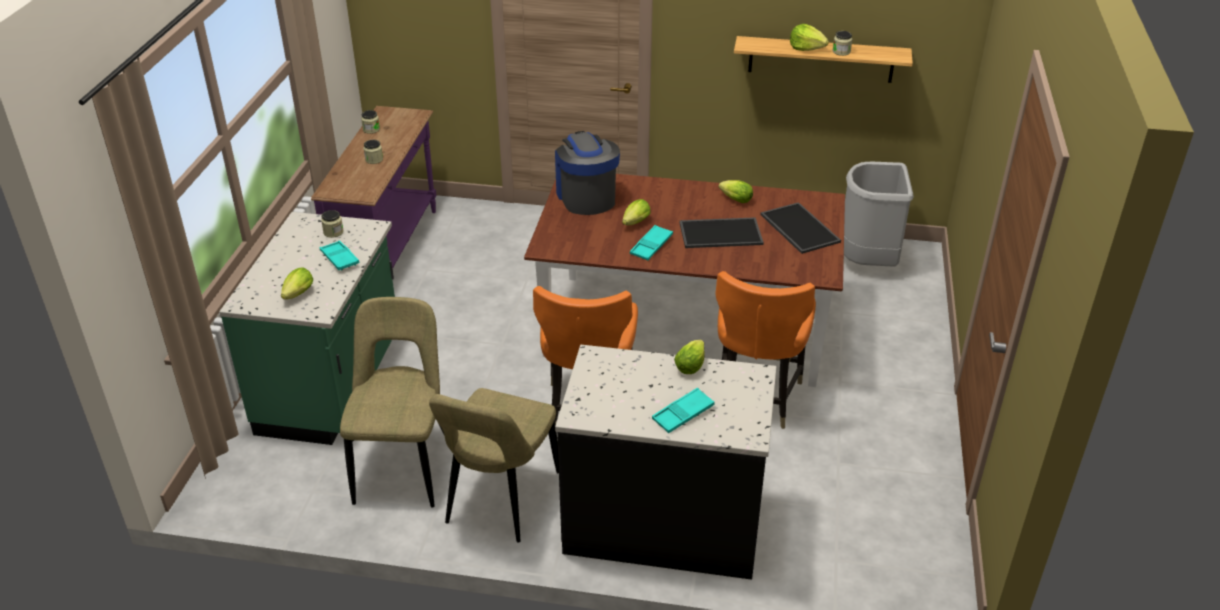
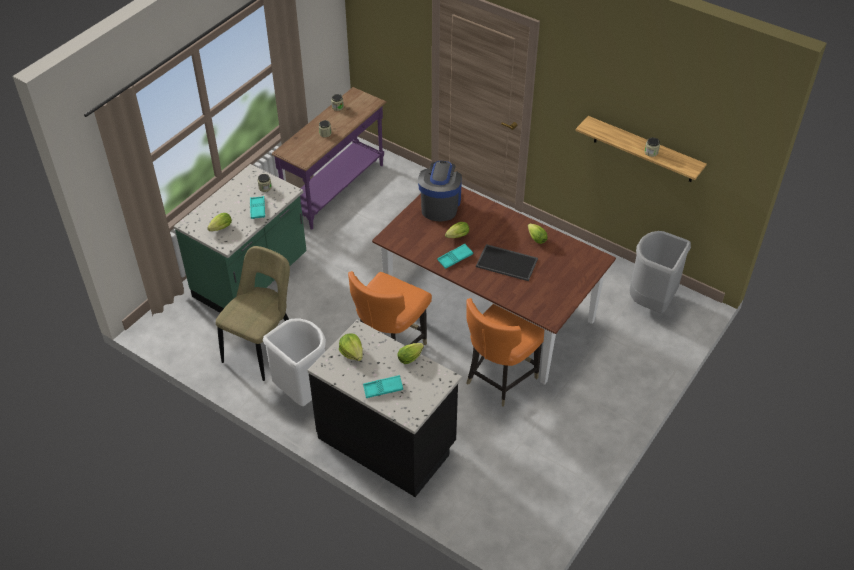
camera: 25 degrees right, 10 degrees up
(500, 501) = (303, 391): beige chair -> white trash can
(798, 228) = (561, 275): tray -> none
(806, 48) = (628, 142): lettuce -> lettuce (352, 353)

